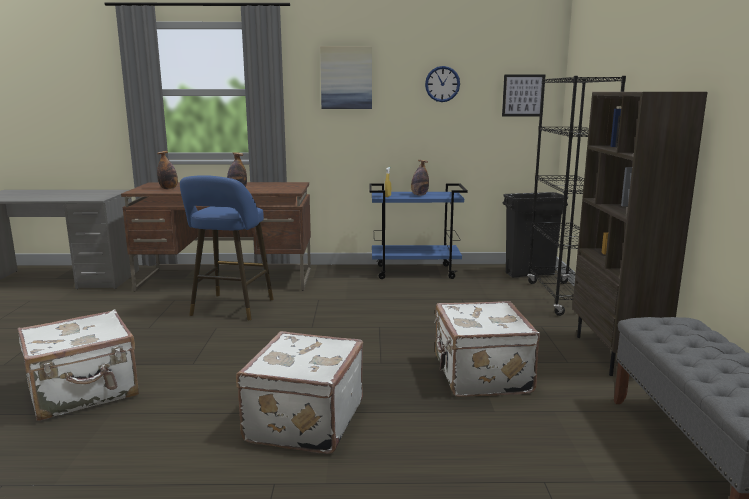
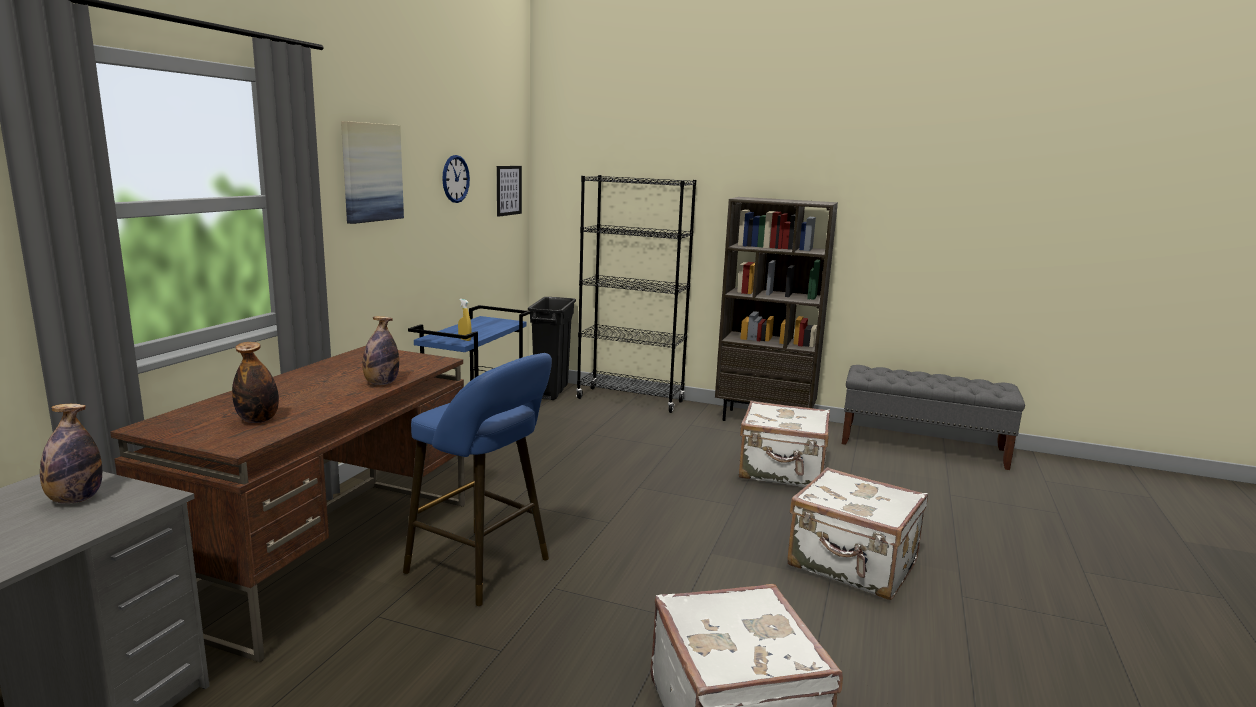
camera: 70 degrees left, 0 degrees up
(419, 195) = (478, 329): bottle -> bottle (75, 500)

